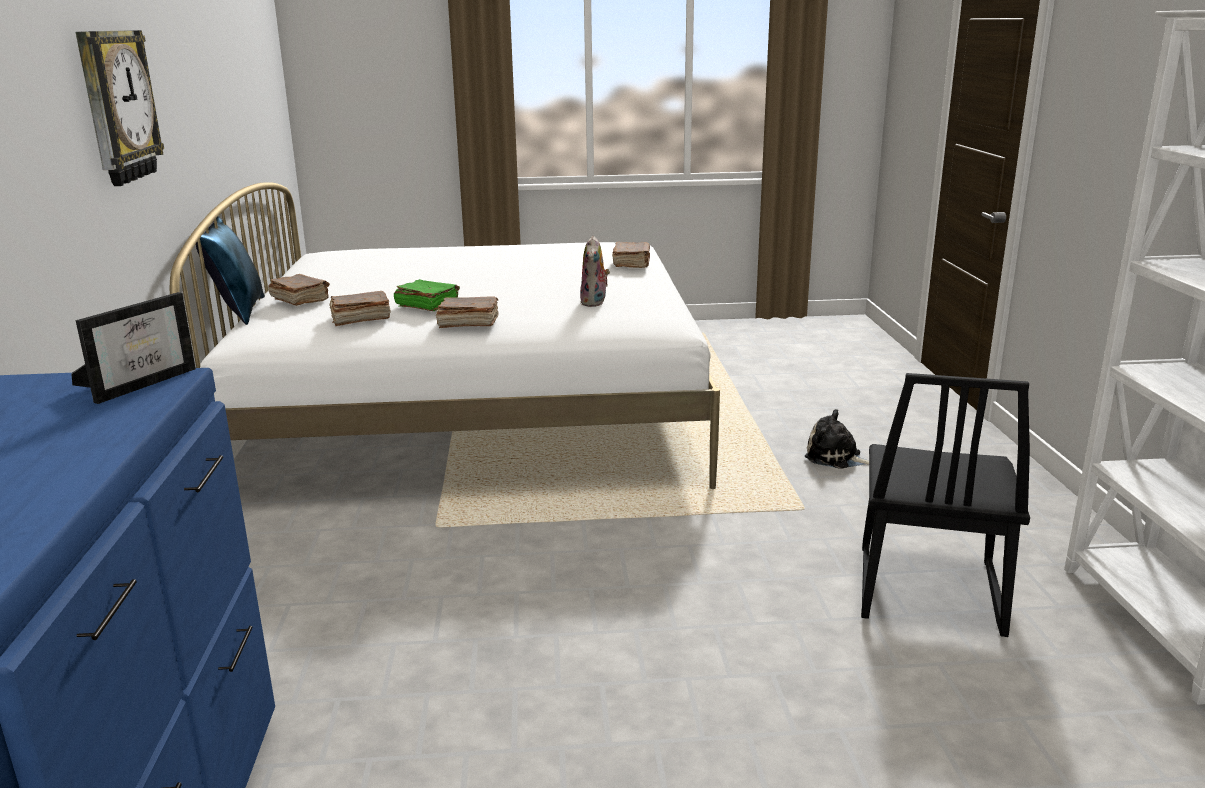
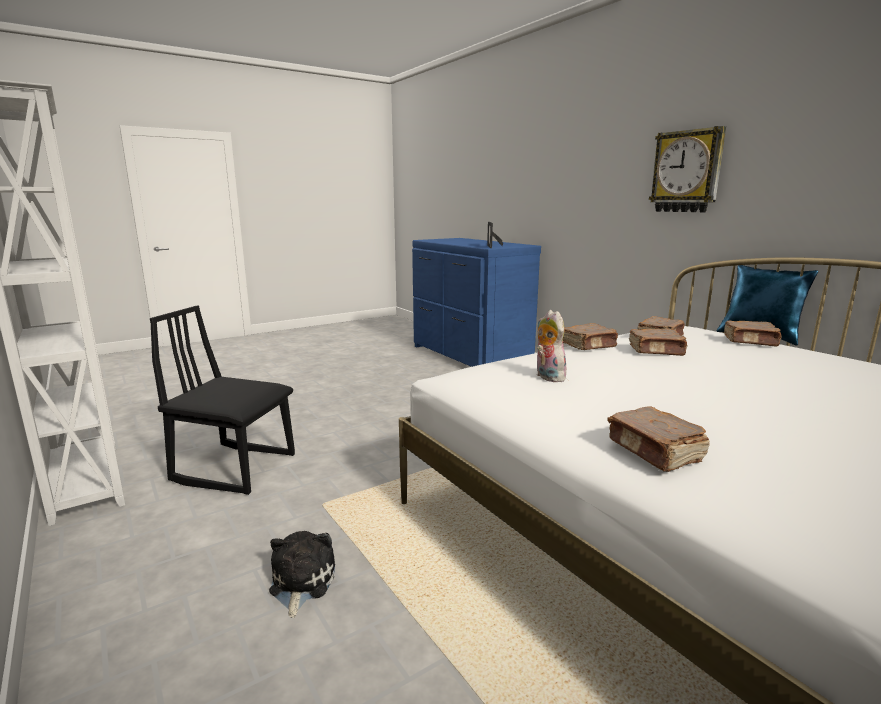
camera: 150 degrees right, 5 degrees down
(427, 306) = (656, 351): green book -> brown book
(836, 458) = (301, 583): plush toy -> plush toy turned 90 degrees counterclockwise
(926, 591) = (235, 467): black chair -> black chair turned 60 degrees counterclockwise

